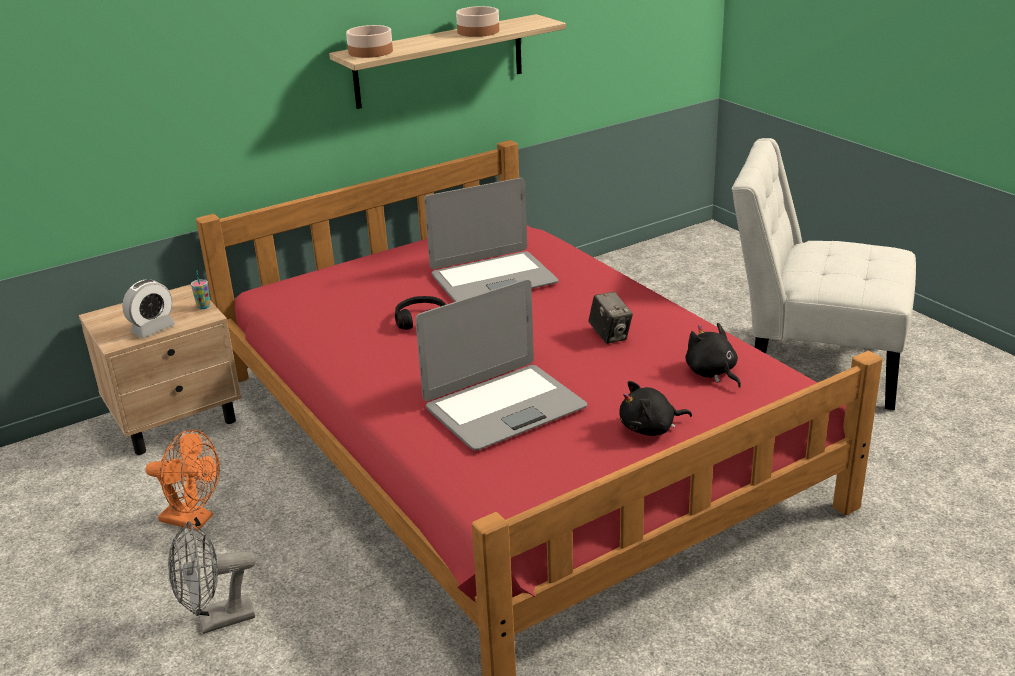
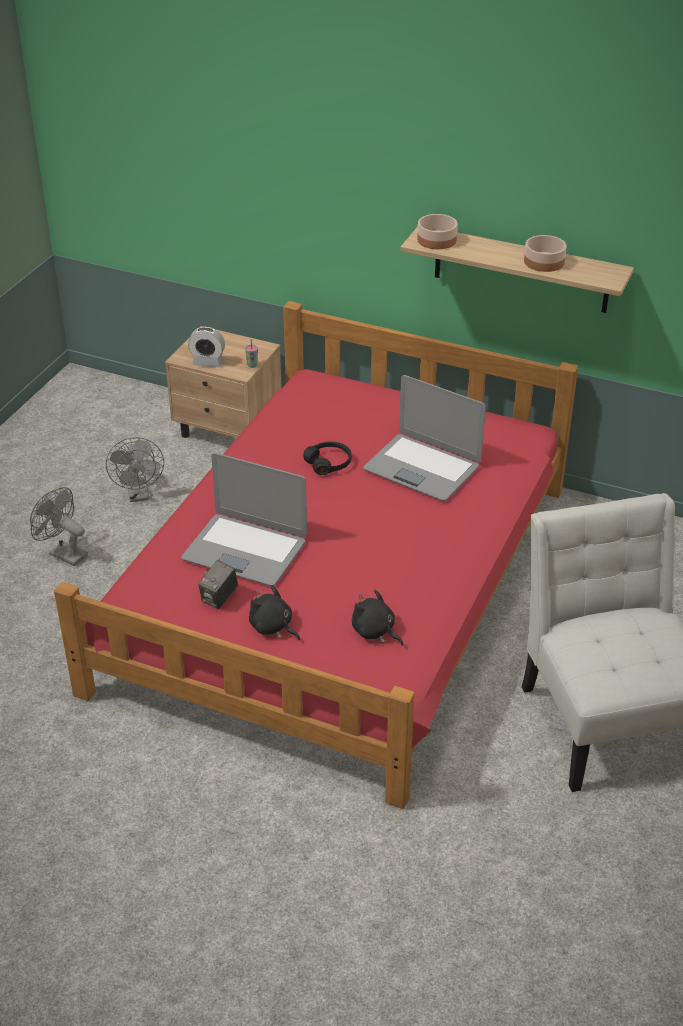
camera: 55 degrees right, 10 degrees up
(194, 520) = (139, 495): orange fan -> grey fan
(610, 335) = (386, 560): camera -> camera (219, 598)
(712, 373) = (375, 631): black plush toy -> black plush toy turned 75 degrees counterclockwise

